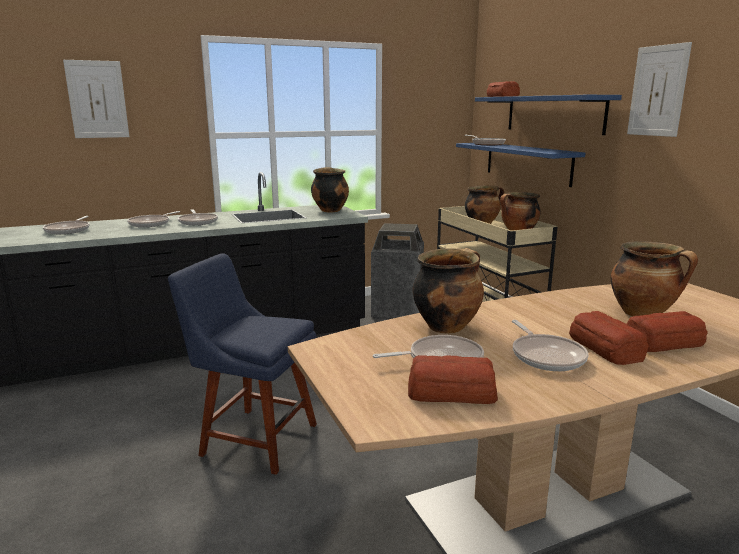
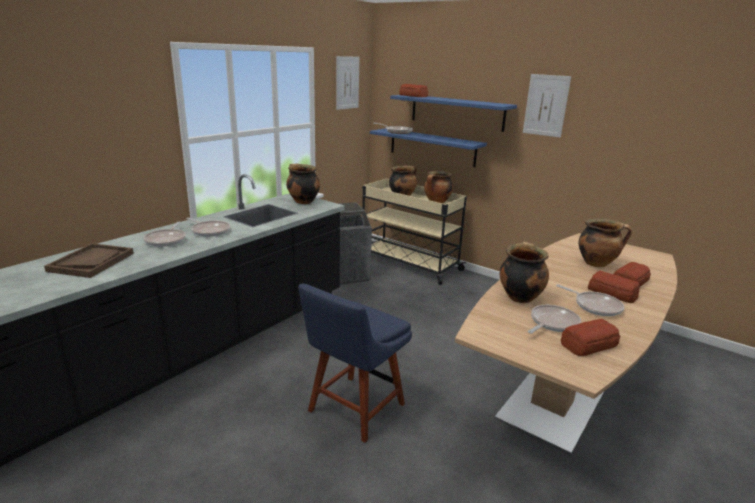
camera: 30 degrees left, 5 degrees up
(69, 230) = (91, 262): frying pan -> brown tray
(97, 99) = (74, 114): picture -> picture (347, 83)
(254, 438) = (353, 410): blue chair -> blue chair turned 45 degrees counterclockwise

